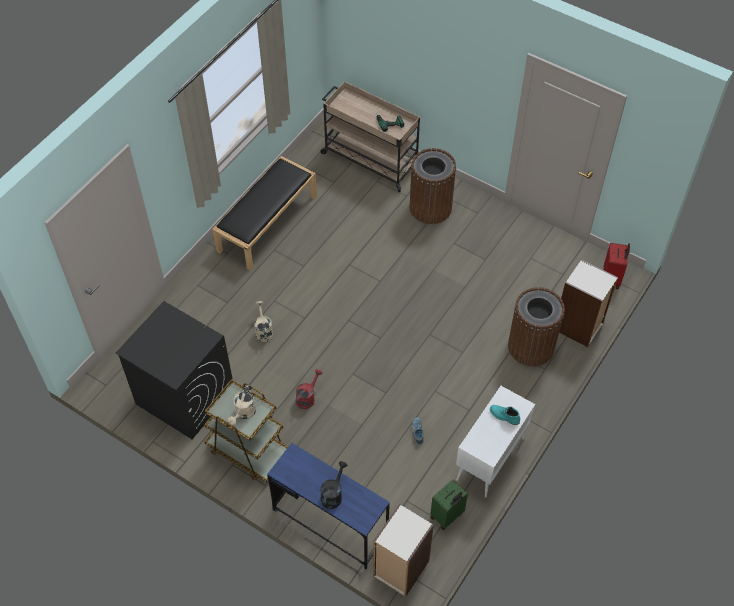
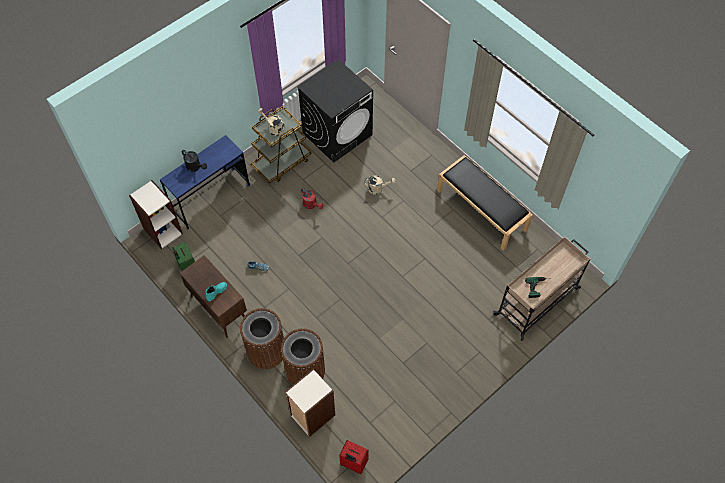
camera: 105 degrees right, 5 degrees up
(430, 207) = (471, 335): brown trash can -> brown trash can (266, 350)
(490, 459) = (218, 309): white cabinet -> brown cabinet

